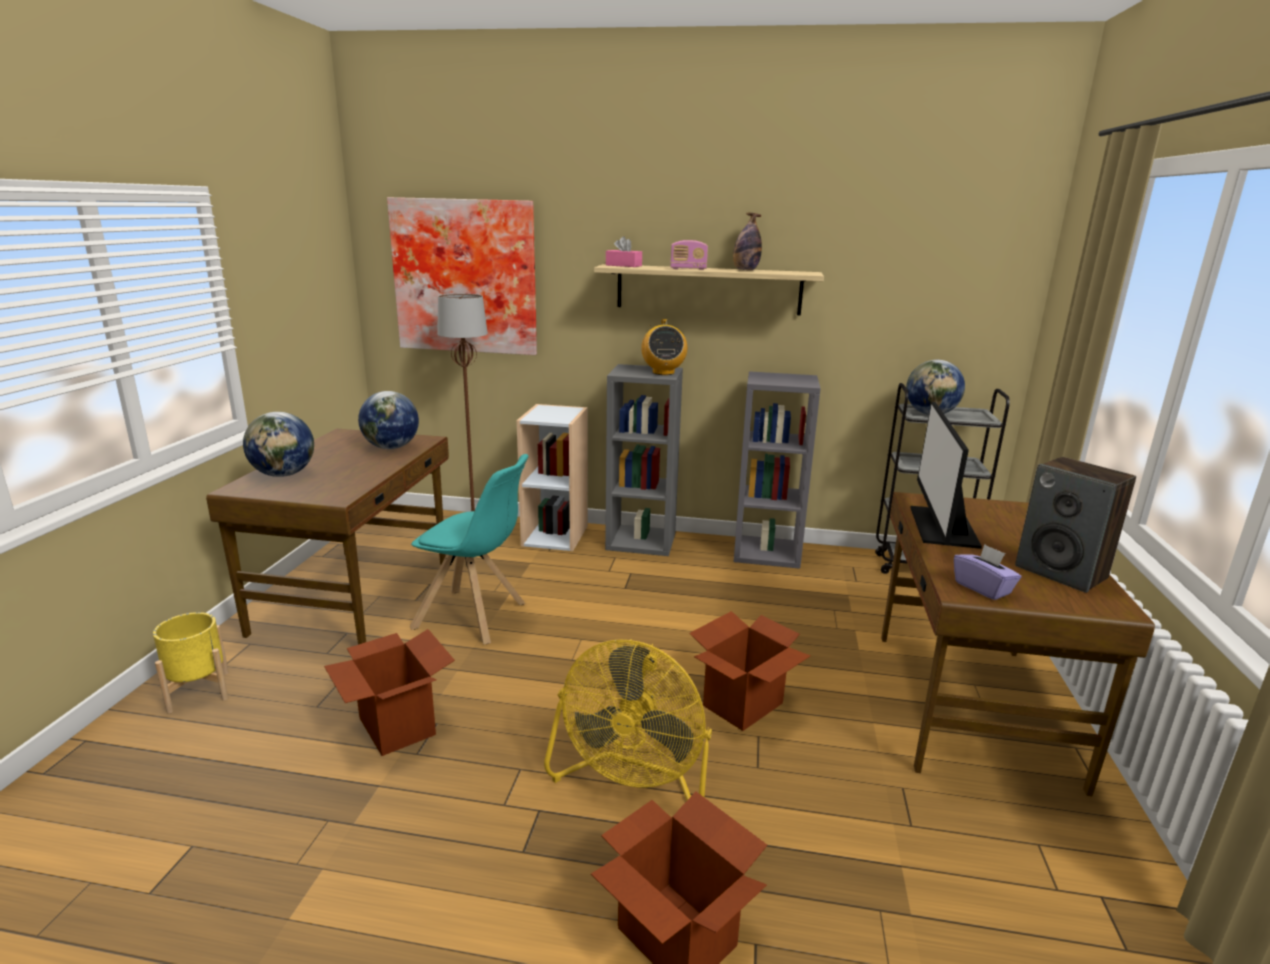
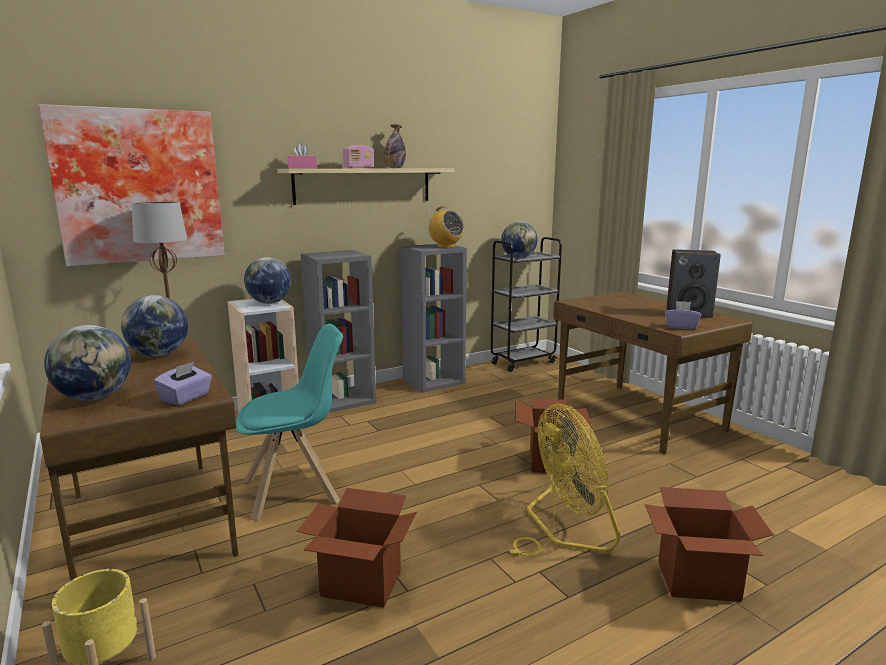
camera: 40 degrees left, 5 degrees down
(323, 495) = (186, 398): none -> purple tissue box
(562, 414) = (269, 303): none -> globe
(630, 779) = (558, 527): yellow fan -> yellow fan turned 90 degrees counterclockwise
(663, 372) = (350, 253): radio -> radio (445, 247)
(941, 527) = (609, 309): monitor -> none

